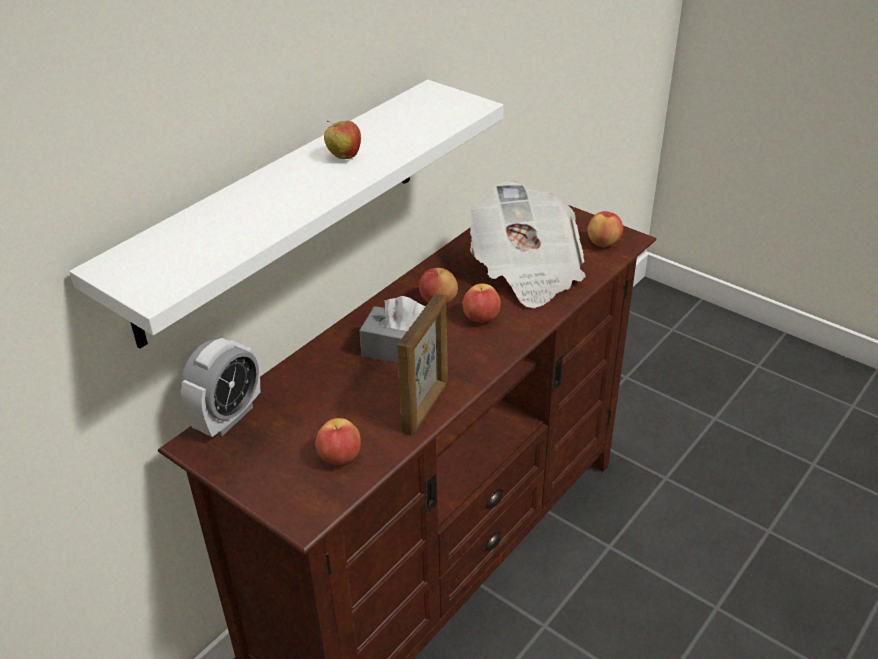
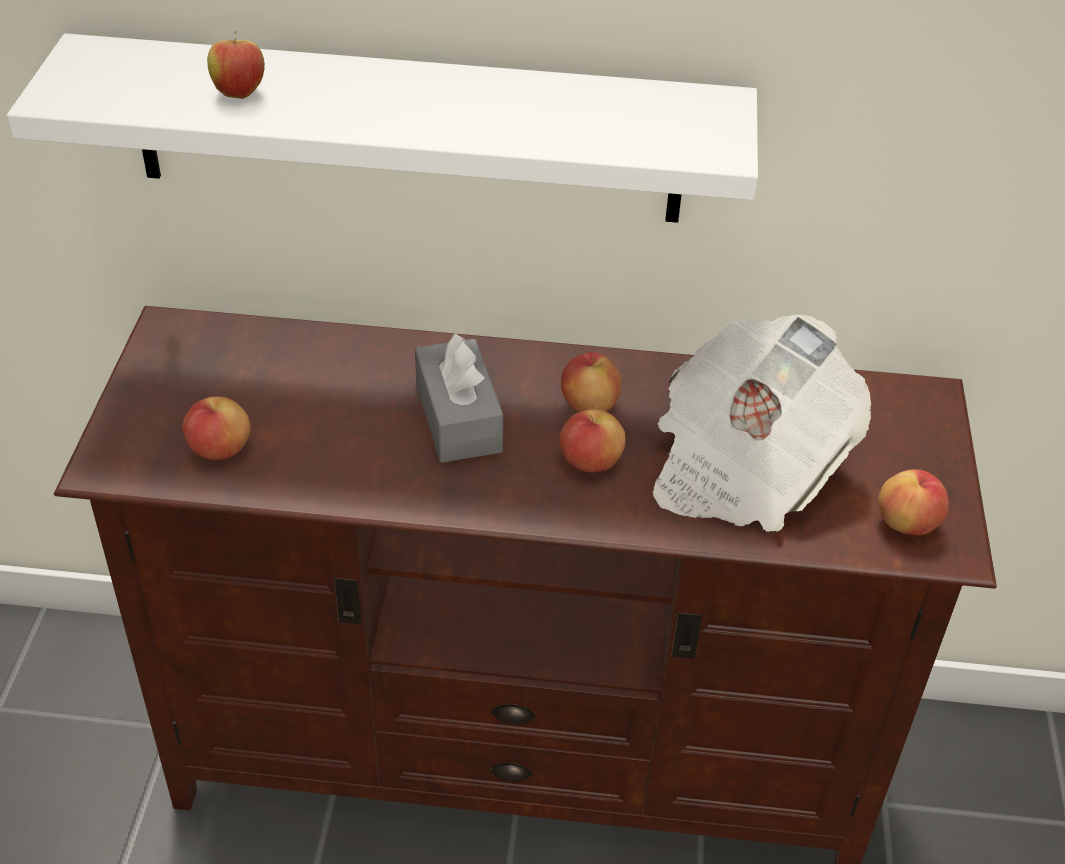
camera: 55 degrees right, 5 degrees up
(228, 417) = (226, 330): alarm clock -> none
(344, 157) = (460, 103): apple -> apple (239, 93)
(426, 407) = (362, 486): picture frame -> none

